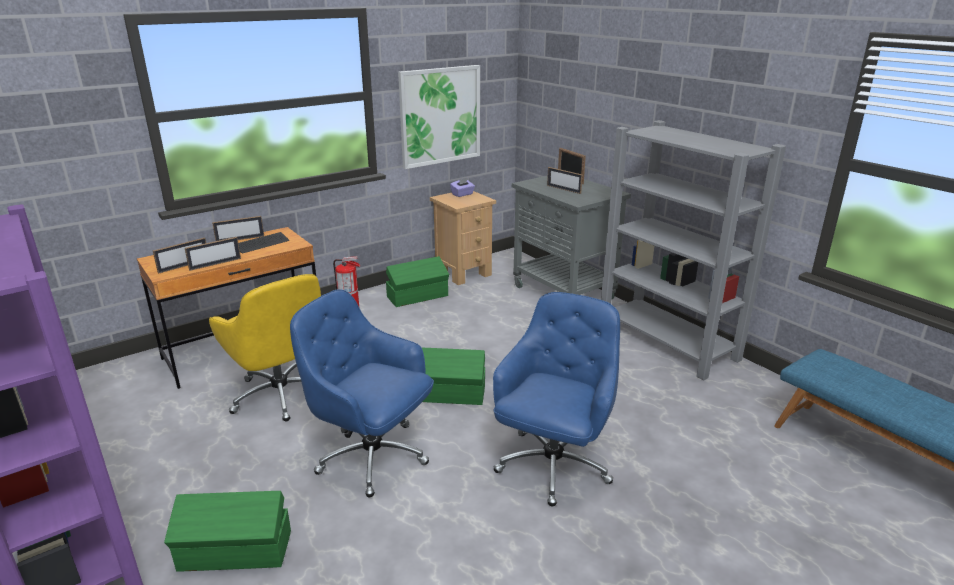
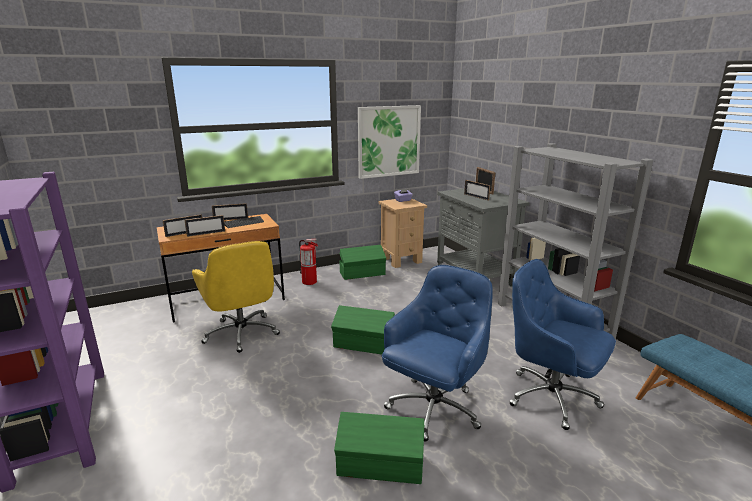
camera: 10 degrees right, 5 degrees down
(236, 552) = (169, 444): green storage box -> green storage box (381, 466)
(373, 456) = (294, 385): blue office chair -> blue office chair (551, 396)

